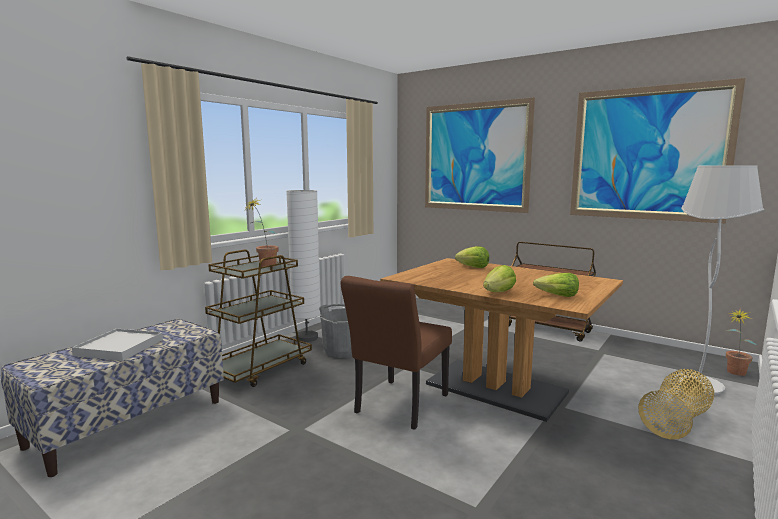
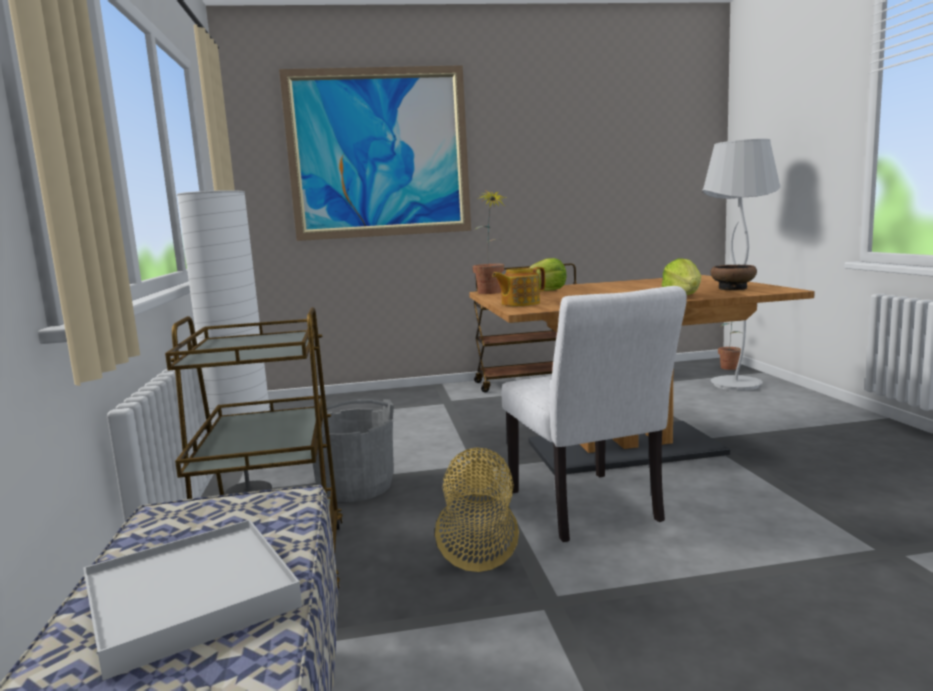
camera: 45 degrees left, 0 degrees up
(264, 266) = (261, 342): potted plant -> potted plant (491, 293)
(398, 407) = (589, 510): brown chair -> white chair
(417, 273) = (519, 303): none -> teapot
(557, 296) = (733, 288): lettuce -> bowl
(648, 154) = (605, 143): picture -> none
(676, 421) = (788, 413): basket -> basket (480, 535)

